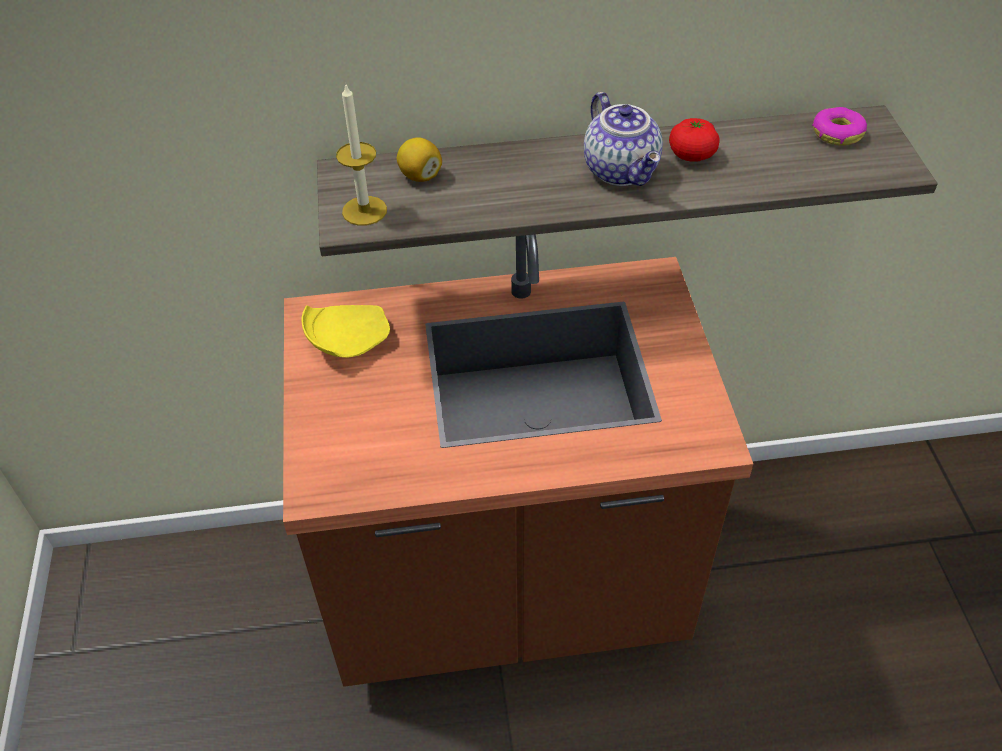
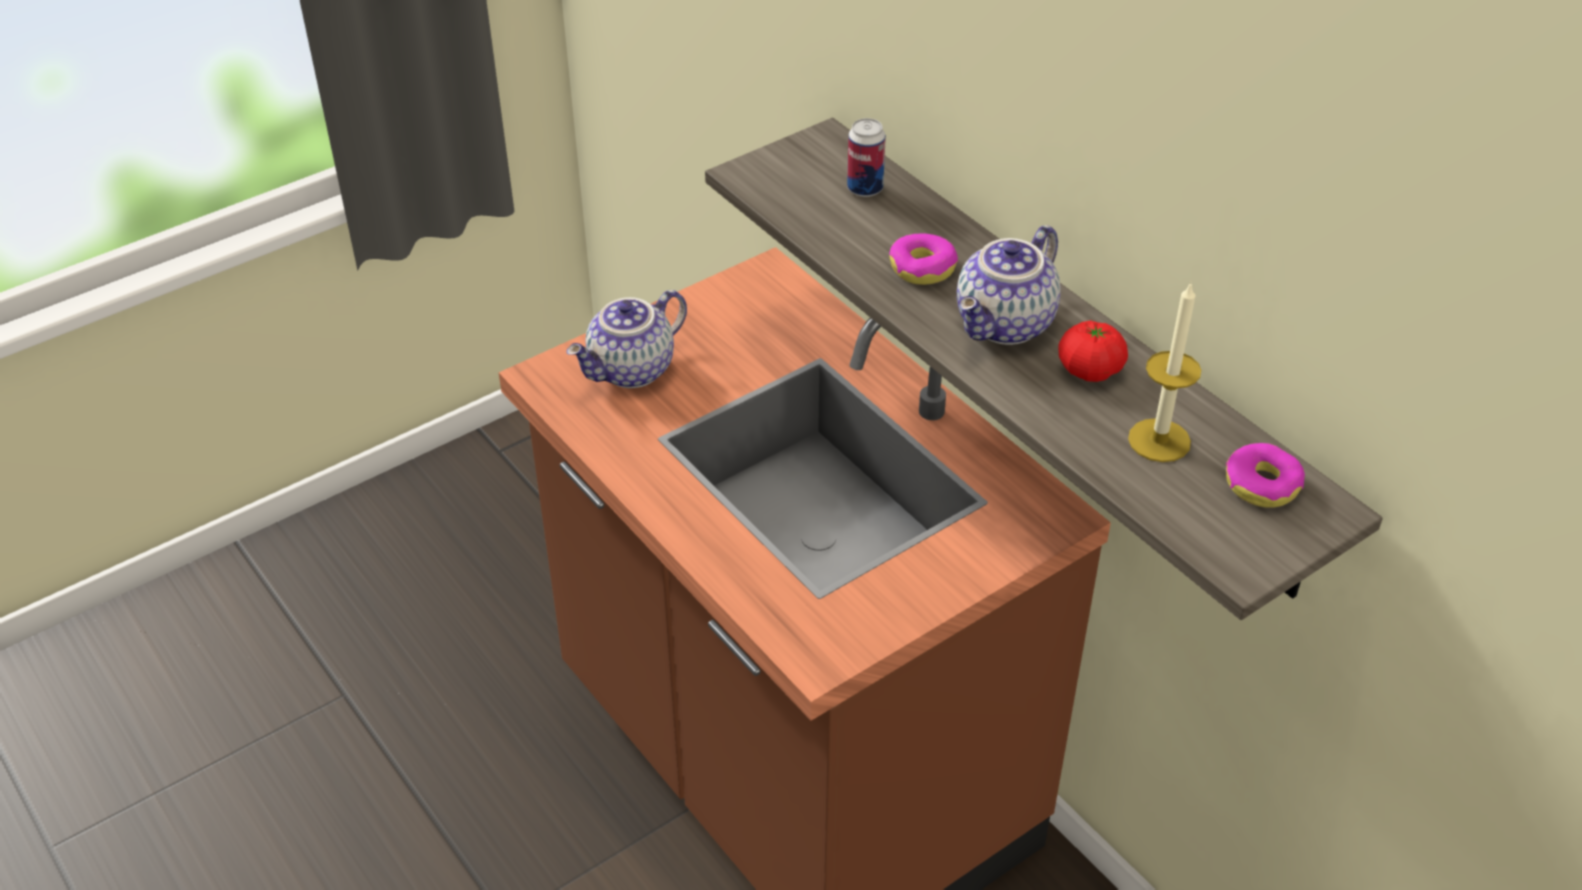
camera: 60 degrees right, 5 degrees down
(347, 340) = (751, 313): yellow plate -> none
(353, 433) = (632, 371): none -> teapot
(364, 211) = (778, 175): candle -> candle (1159, 440)
(420, 176) = (865, 189): lemon -> can
(533, 183) = (922, 268): none -> donut

